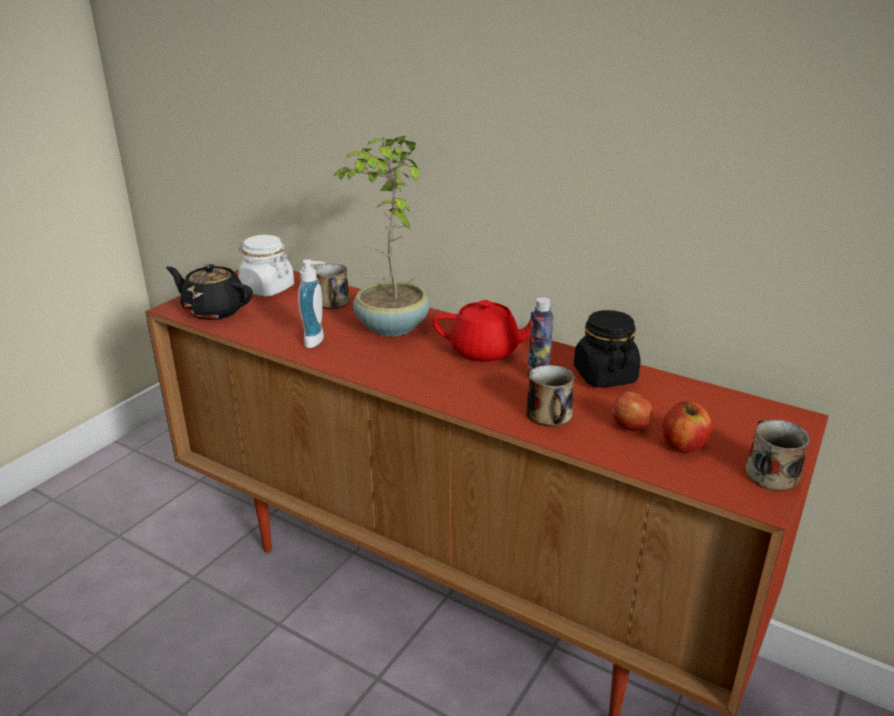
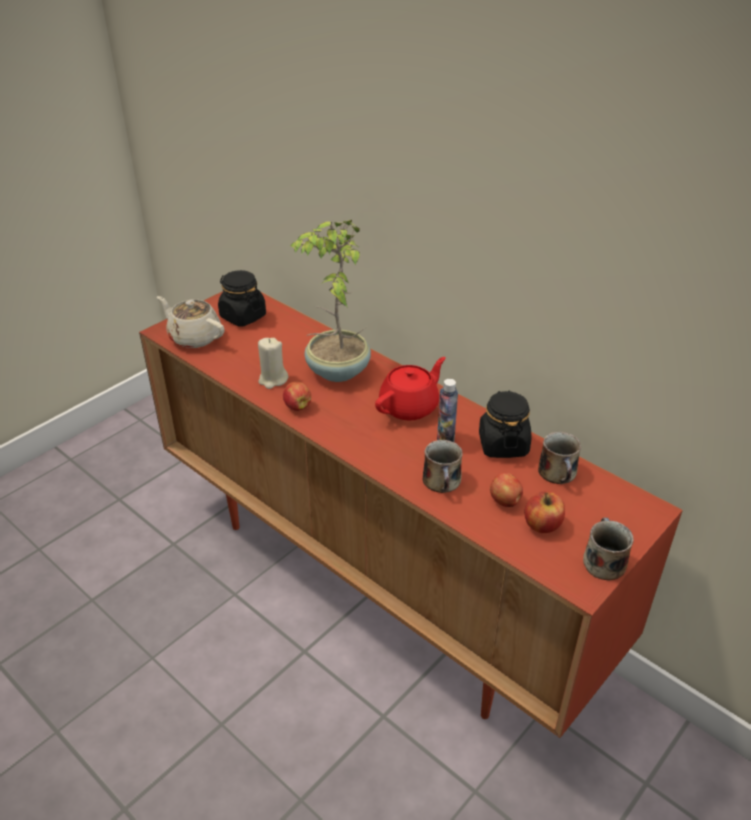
camera: 10 degrees right, 10 degrees up
(214, 310) = (194, 337): black teapot -> beige teapot
(267, 289) = (242, 316): white jar -> black jar
(318, 340) = (273, 380): soap dispenser -> beige candle
(333, 302) = (294, 338): mug -> mug (558, 473)
(354, 362) = (297, 406): none -> apple
(486, 351) = (410, 407): red teapot -> red teapot turned 60 degrees counterclockwise

